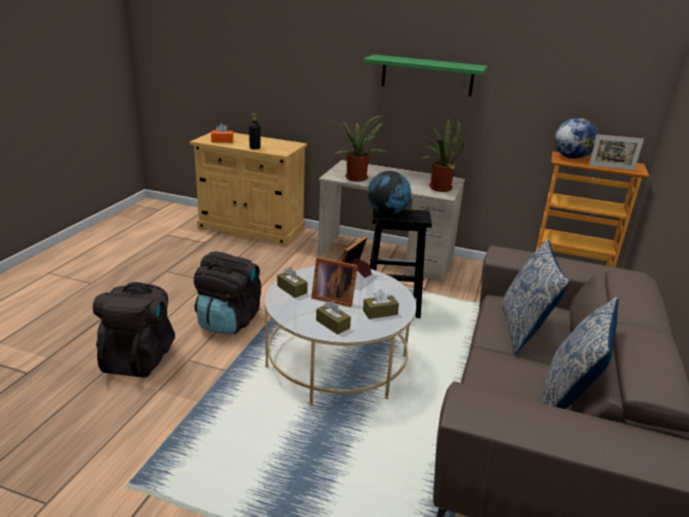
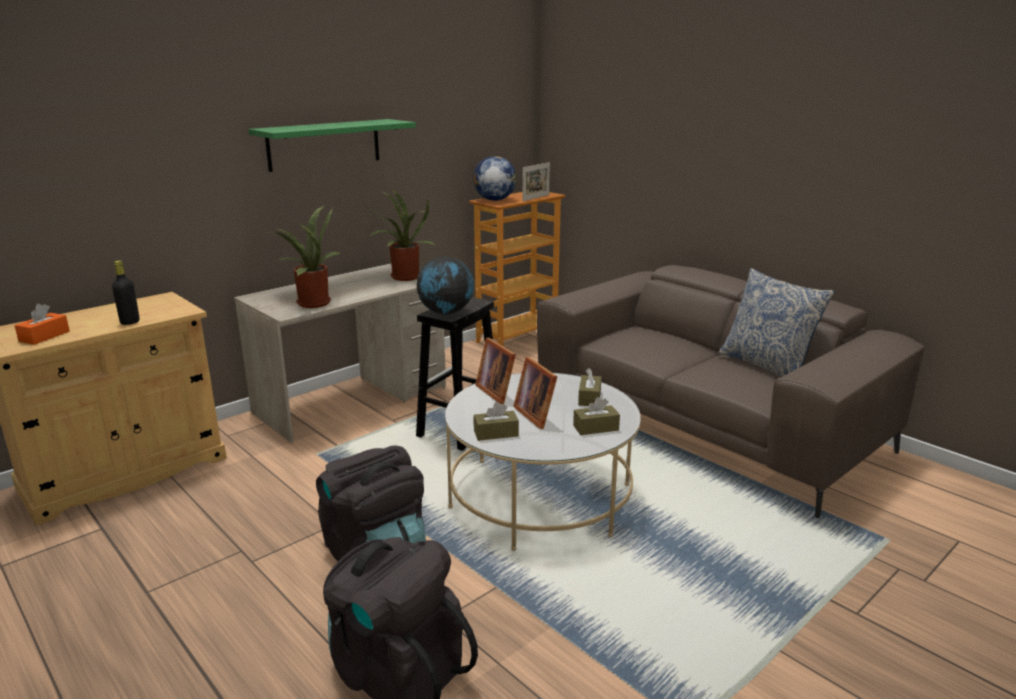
camera: 60 degrees left, 5 degrees down
(332, 297) = (537, 414): picture frame -> picture frame turned 105 degrees clockwise
(523, 330) = (659, 350): pillow -> none

